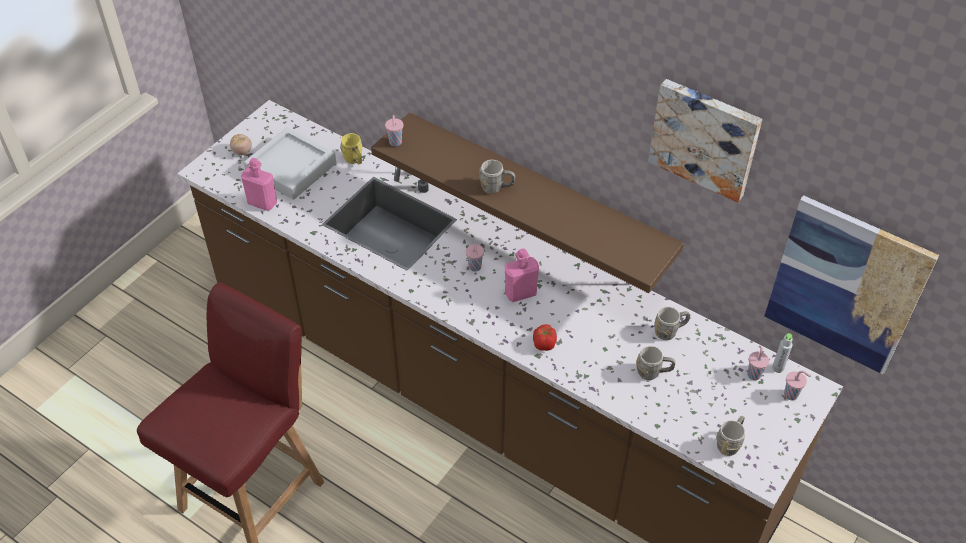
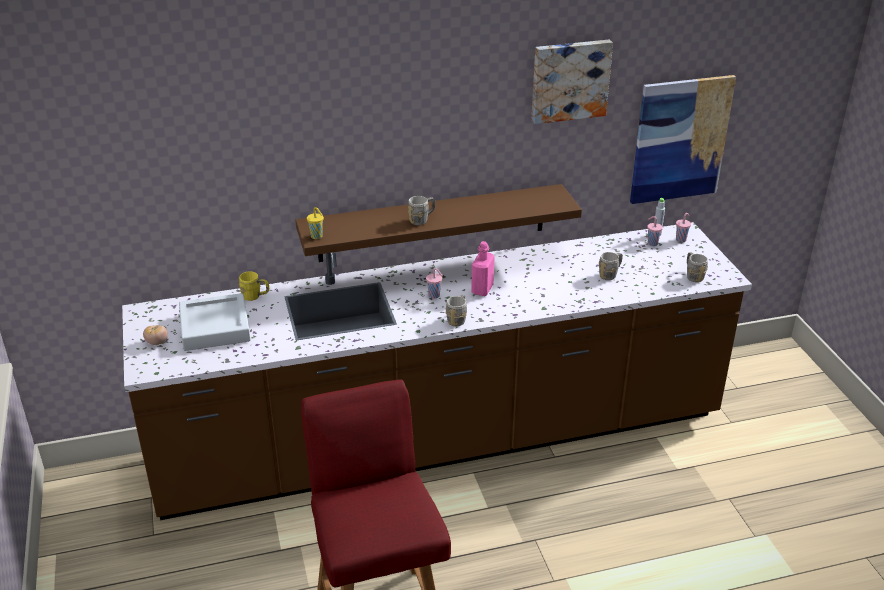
camera: 50 degrees left, 15 degrees down
(262, 203) = (229, 357): pink bottle -> none
(395, 143) = (317, 236): pink cup -> yellow cup
(544, 344) = (537, 301): tomato -> none
(670, 331) = (585, 253): grey mug -> grey mug (458, 319)

